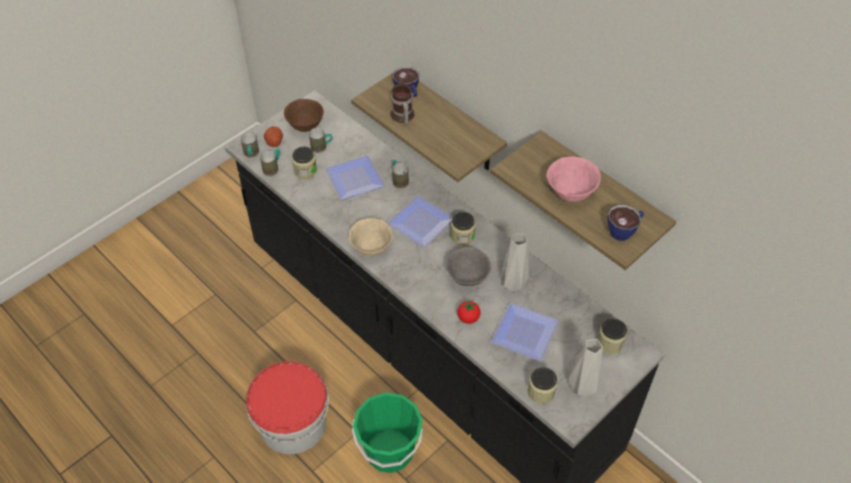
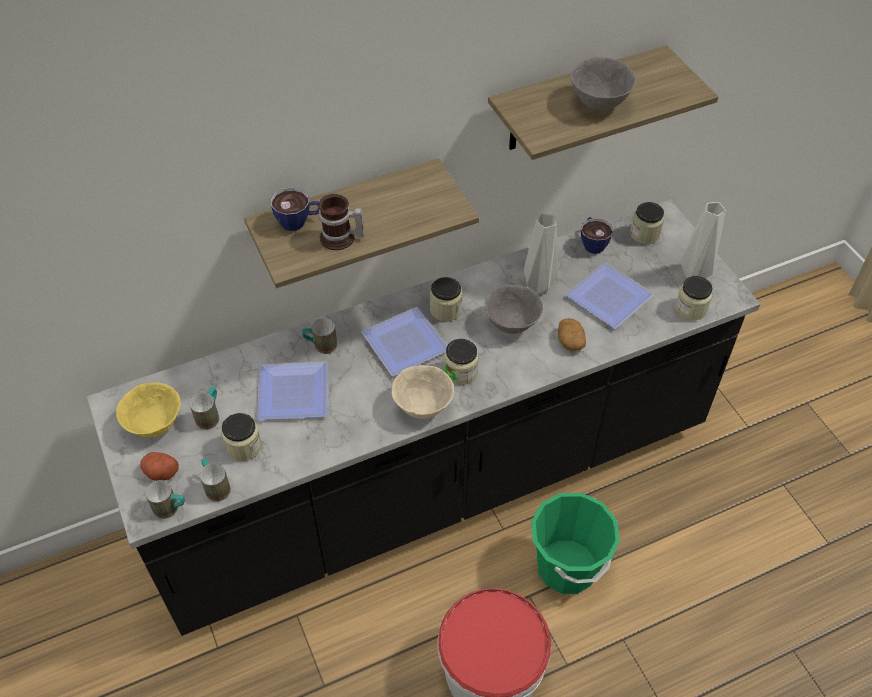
camera: 70 degrees left, 0 degrees up
(305, 126) = (154, 425): brown bowl -> yellow bowl
(410, 260) = (460, 372): none -> jar
(468, 318) = (570, 341): tomato -> potato
(570, 193) = (599, 103): pink bowl -> grey bowl
(624, 230) = (668, 82): cup -> cup (592, 243)

